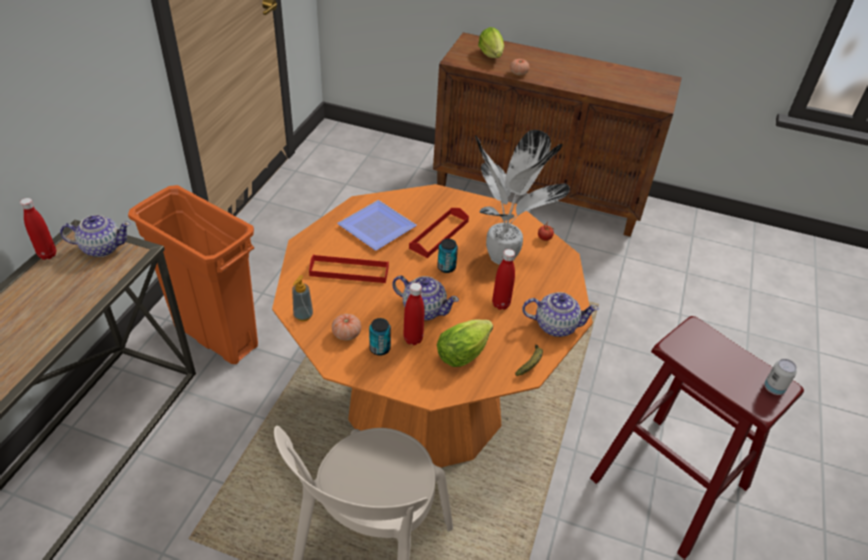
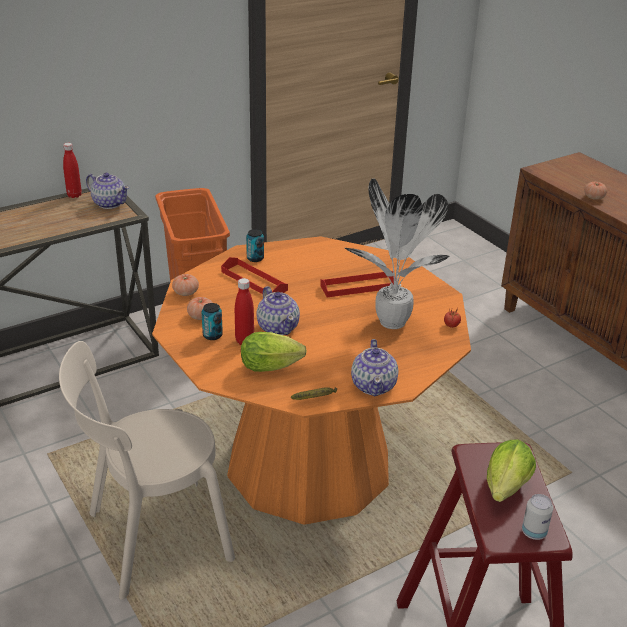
camera: 40 degrees right, 10 degrees down
(303, 315) = (186, 292): soap dispenser -> tomato
(380, 227) = (315, 264): plate -> none
(446, 267) = (334, 309): can -> can (255, 258)
(492, 57) = (583, 177): lettuce -> lettuce (505, 490)
(501, 304) = (346, 351): red bottle -> none
(555, 325) = (374, 385): teapot -> teapot turned 45 degrees clockwise

